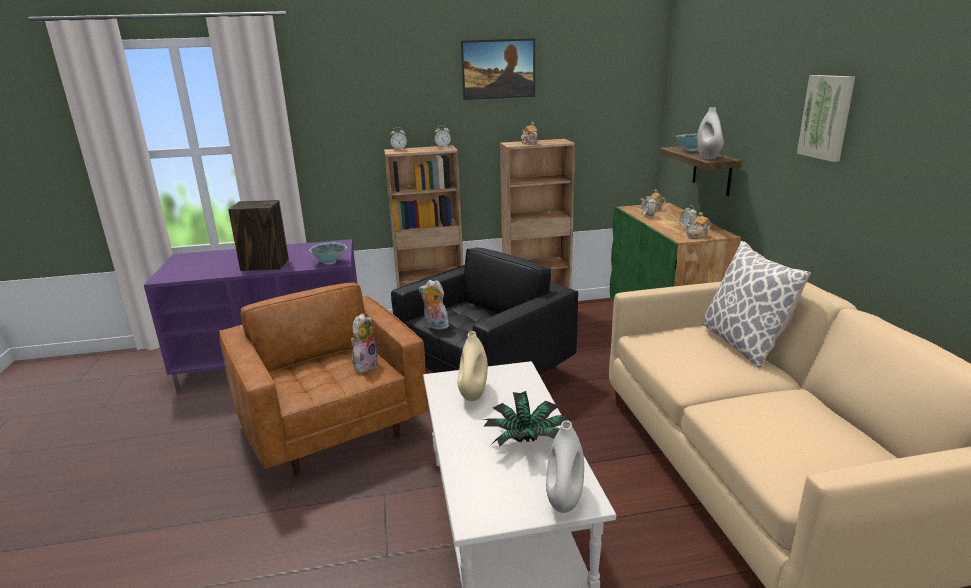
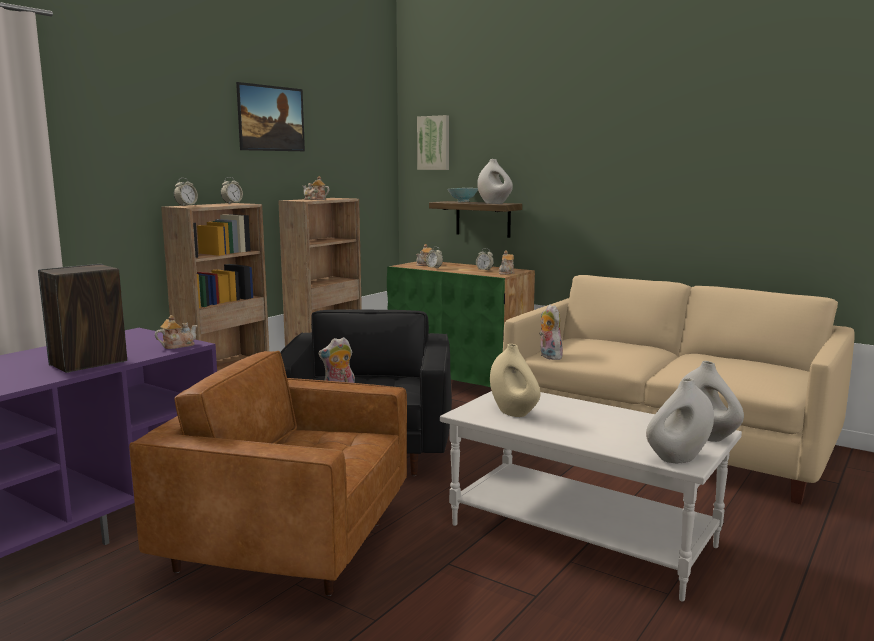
camera: 45 degrees left, 10 degrees down
(329, 262) = (177, 345): bowl -> teapot
(365, 365) = (341, 438): plush toy -> plush toy (548, 356)
(481, 508) = (678, 458): none -> white vase
(527, 441) = (616, 421): potted plant -> none
(742, 344) = (613, 340): pillow -> none
(827, 117) = (615, 156): picture -> picture (434, 143)

